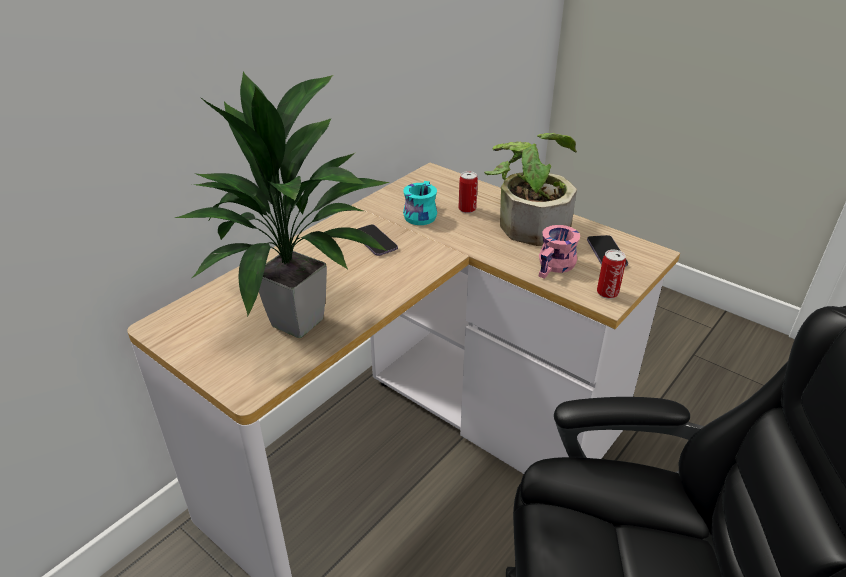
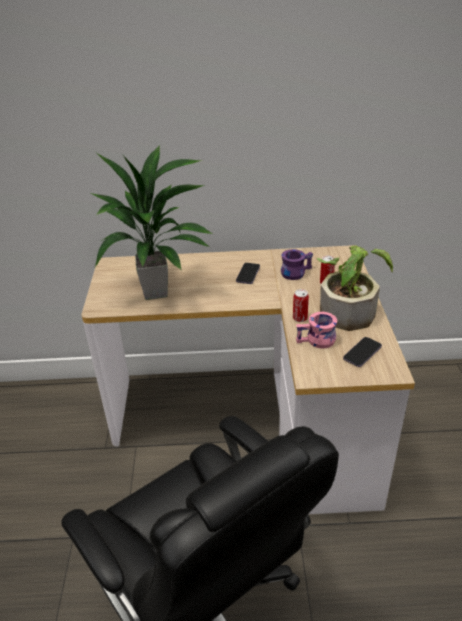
camera: 50 degrees right, 0 degrees up
(419, 214) = (295, 272): turquoise mug -> purple mug
(607, 293) = (318, 372): can -> can (300, 318)

